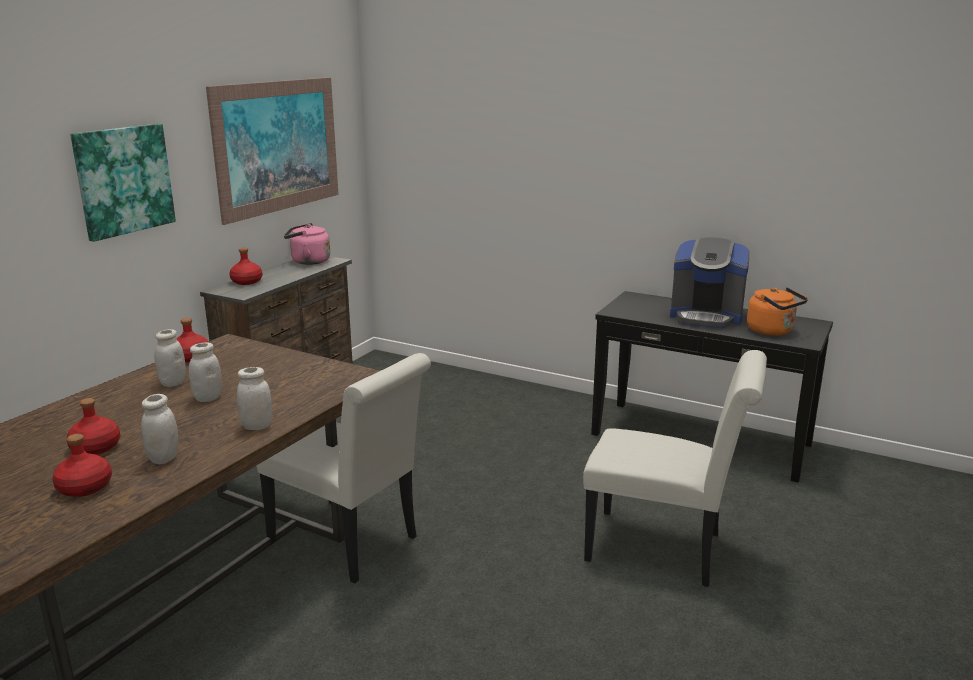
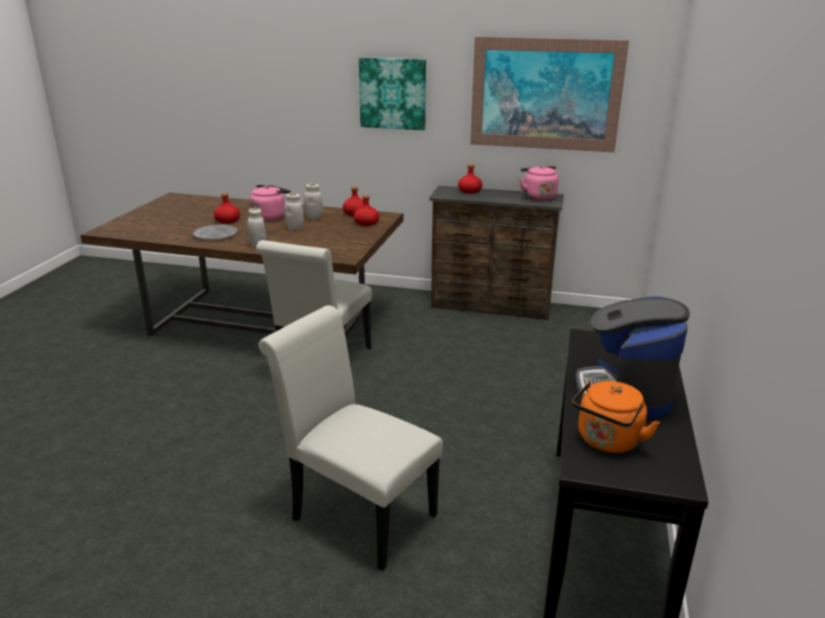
camera: 75 degrees right, 5 degrees up
(84, 487) = (185, 228): red bottle -> red bottle (366, 223)
(124, 413) = (270, 217): none -> pink kettle
(164, 458) = (216, 235): white jar -> grey plate
(664, 549) = (356, 513): white chair -> white chair turned 120 degrees clockwise

